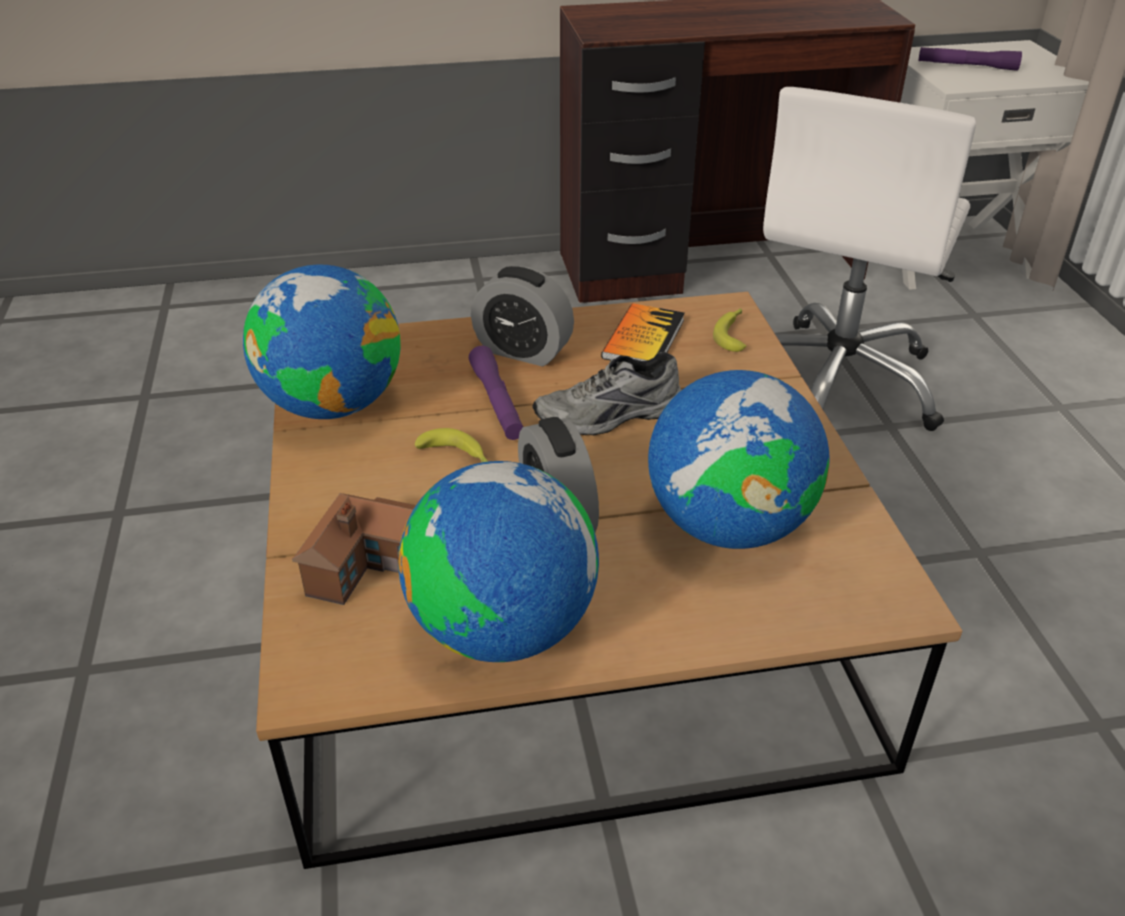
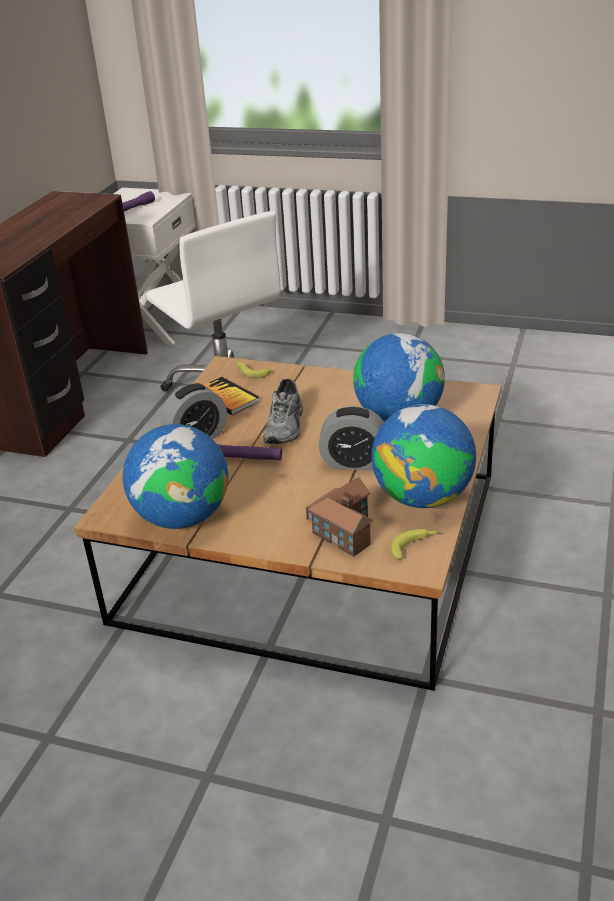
camera: 60 degrees left, 5 degrees down
(456, 455) = (275, 482): banana -> banana (415, 546)

